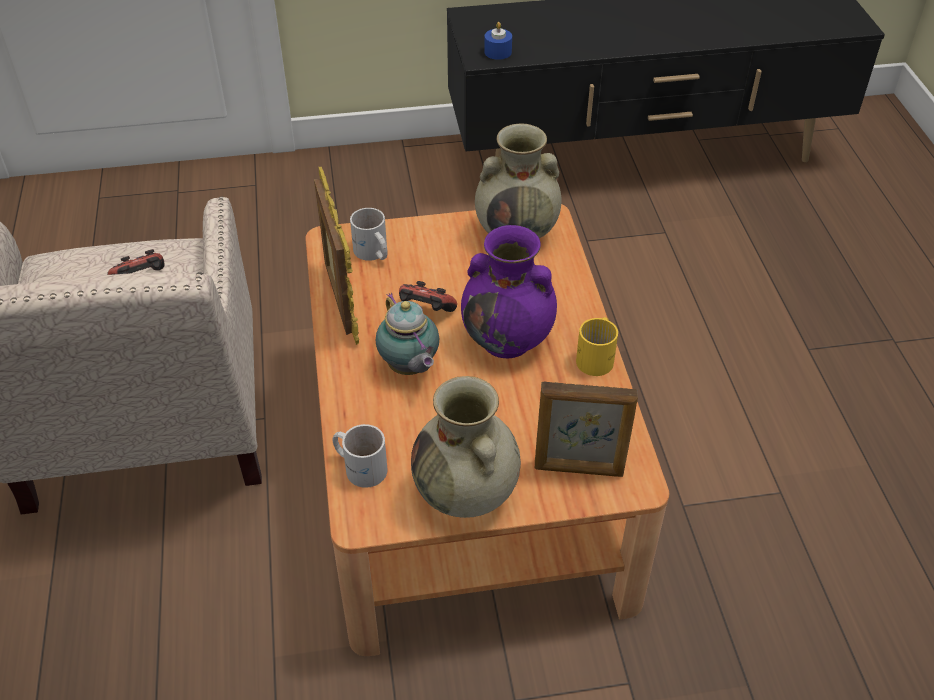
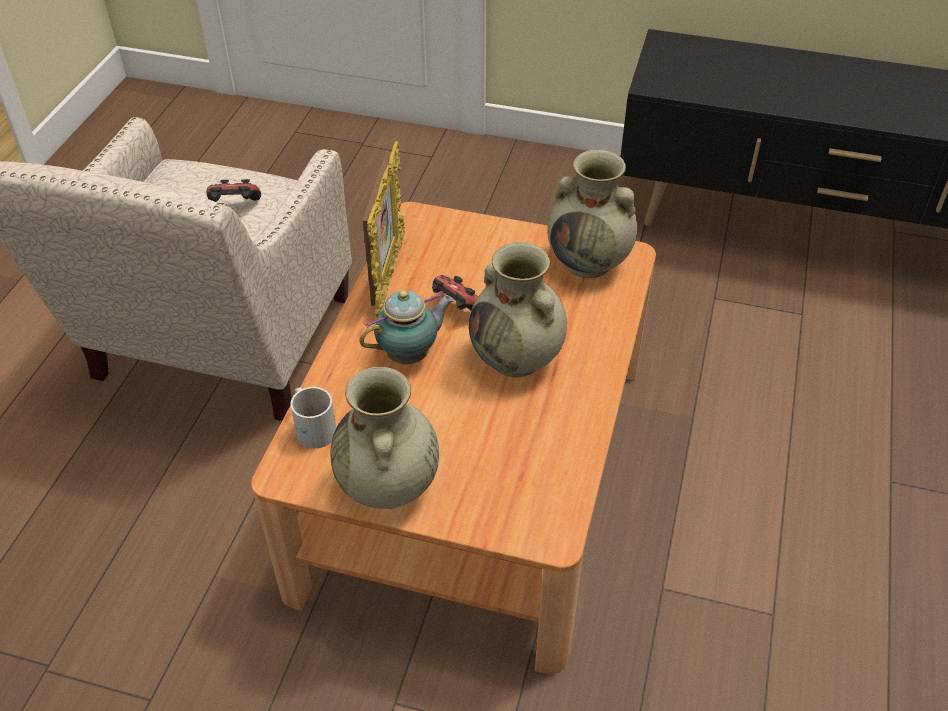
camera: 25 degrees right, 0 degrees up
(372, 253) = (443, 240): white mug -> none
(409, 368) = (411, 355): teapot -> teapot turned 120 degrees counterclockwise
(498, 52) = (671, 82): blue candle -> none
(508, 340) = (517, 359): purple vase -> beige vase
(579, 469) = (506, 502): picture frame -> none
(598, 357) = (593, 403): yellow mug -> none

